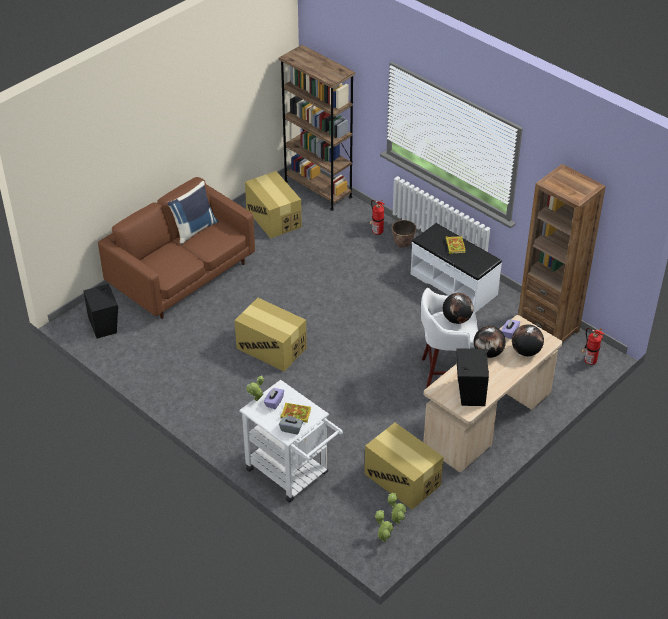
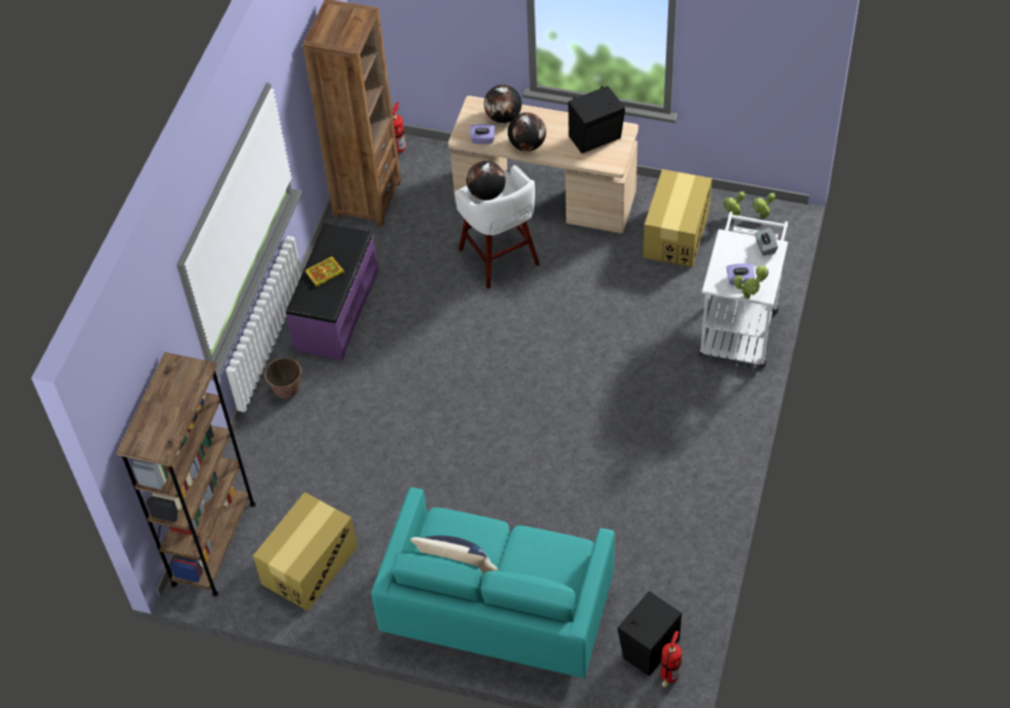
camera: 115 degrees left, 10 degrees up
(182, 276) = (498, 609): brown sofa -> turquoise sofa
(271, 348) = (566, 438): cardboard box -> none
(295, 414) = (741, 254): book -> none
(376, 232) = (275, 431): fire extinguisher -> fire extinguisher (669, 677)
(454, 284) = (336, 310): white bench -> purple bench

